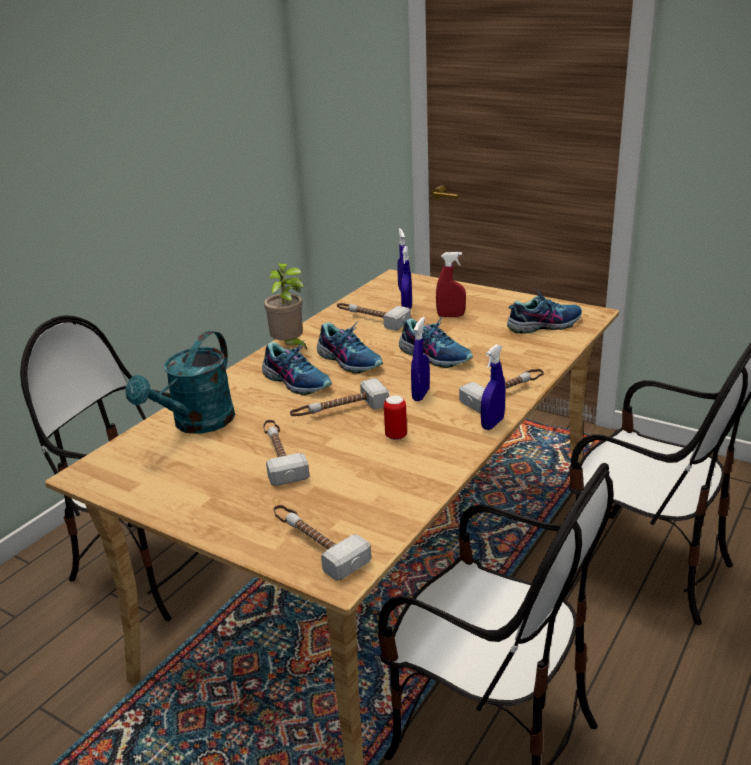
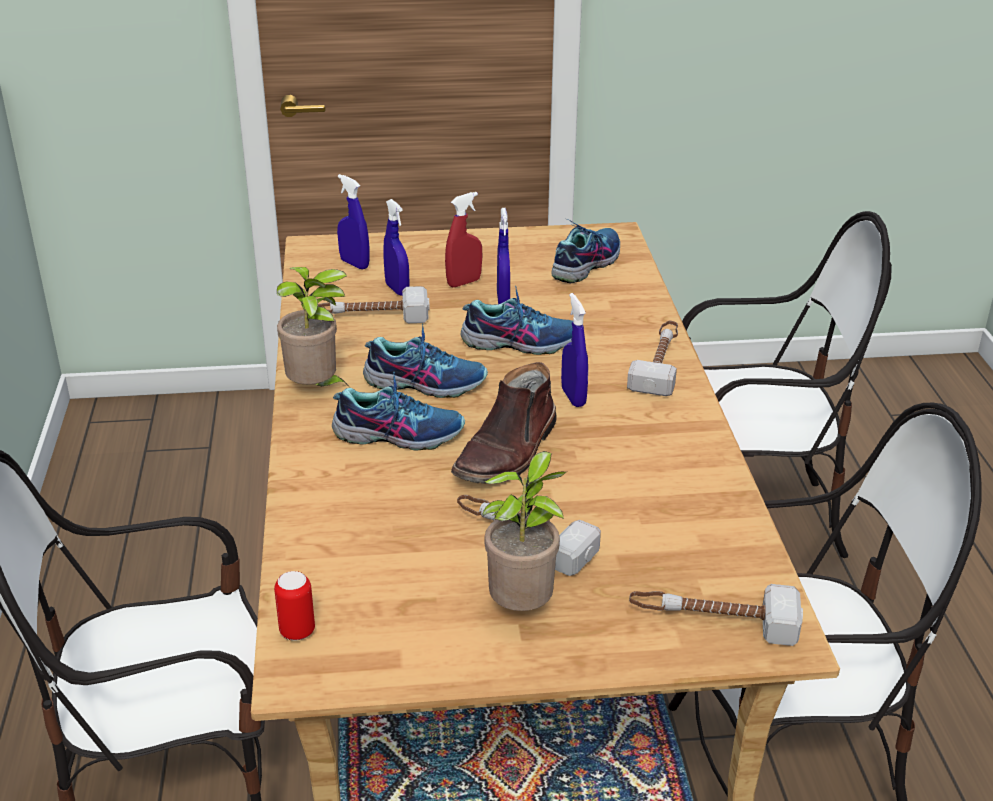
camera: 40 degrees left, 5 degrees up
(197, 424) = (352, 542): turquoise watering can -> none
(225, 490) = (523, 608): none -> potted plant
(339, 410) = (508, 452): hammer -> brown boot
(396, 436) = (618, 458): can -> can (297, 631)
(492, 424) = (695, 404): blue spray bottle -> blue spray bottle (503, 299)

